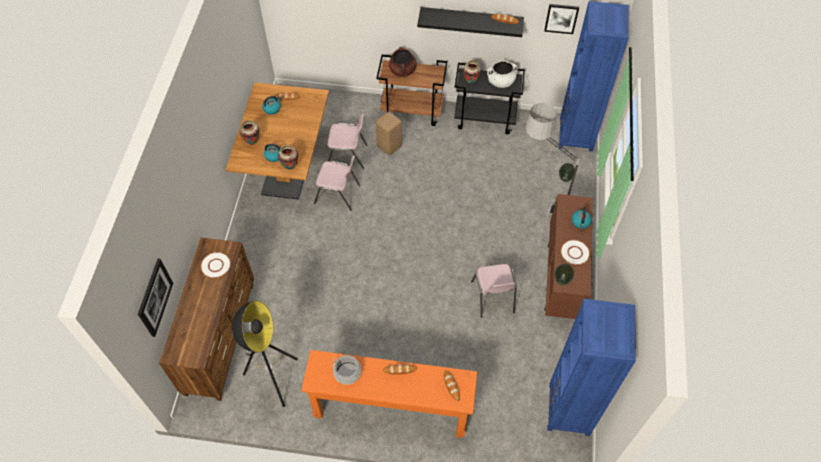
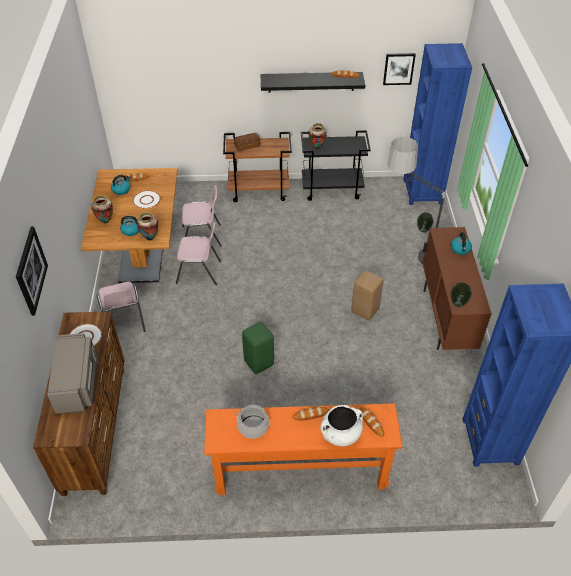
camera: 10 degrees left, 10 degrees down
(154, 297) = (22, 365): picture -> picture (30, 270)
(203, 309) = (77, 383): none -> grey microwave
(273, 379) = (162, 462): floor lamp -> none
(376, 297) = (259, 363): none -> green stool
(389, 146) = (243, 223): beige stool -> beige stool (365, 310)
(402, 71) = (247, 145): brown cooking pot -> bread
(493, 297) = (381, 345): pink chair -> pink chair (123, 321)
(501, 82) = (346, 144): white cooking pot -> white cooking pot (340, 434)
(575, 253) = (463, 277): white plate -> white plate (146, 200)

